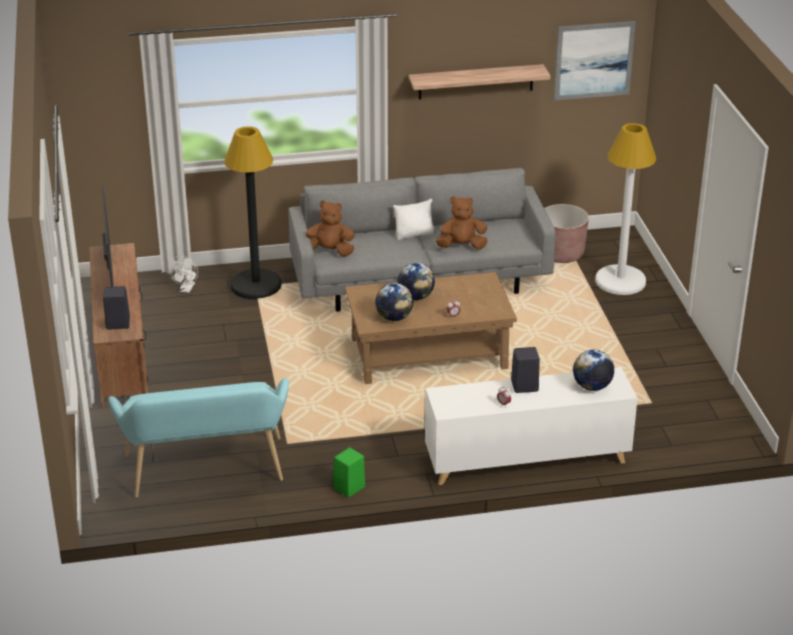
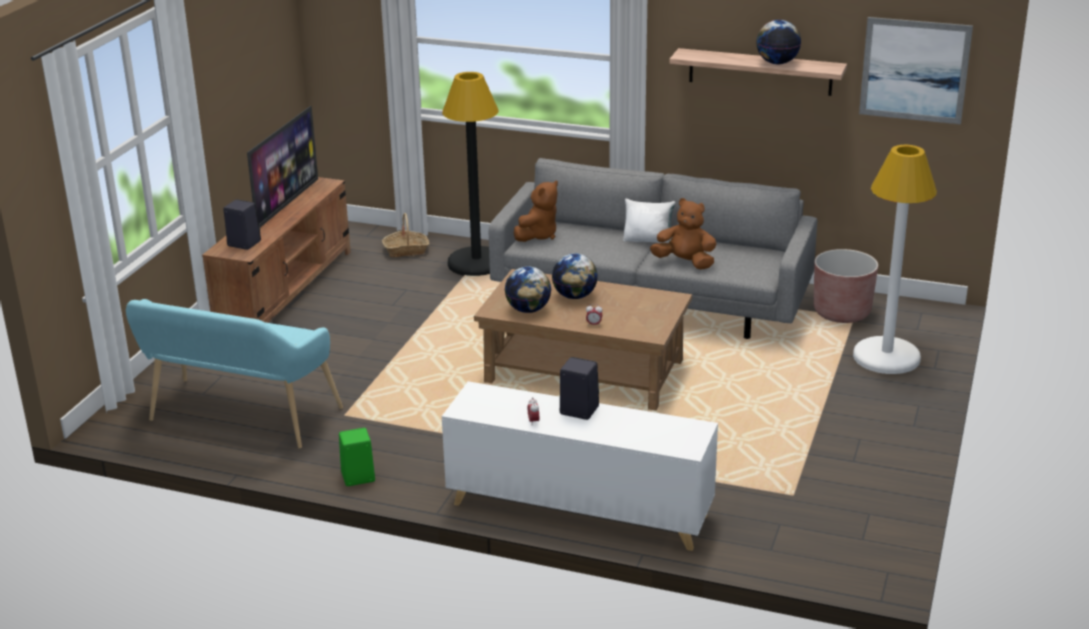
camera: 30 degrees right, 5 degrees down
(186, 289) = (406, 250): white fan -> basket
(329, 251) = (538, 235): brown plush toy -> brown plush toy turned 90 degrees clockwise
(592, 386) = (658, 433): globe -> globe (777, 63)

